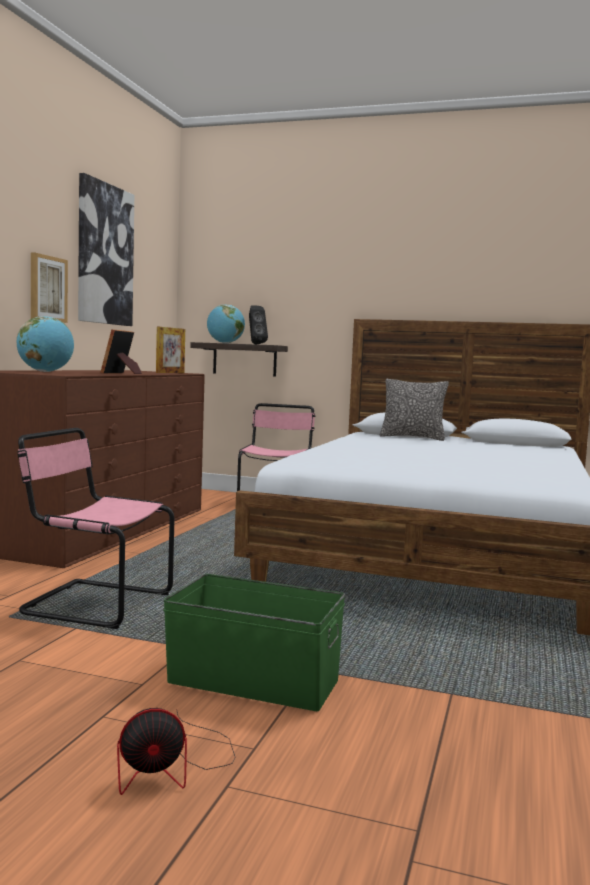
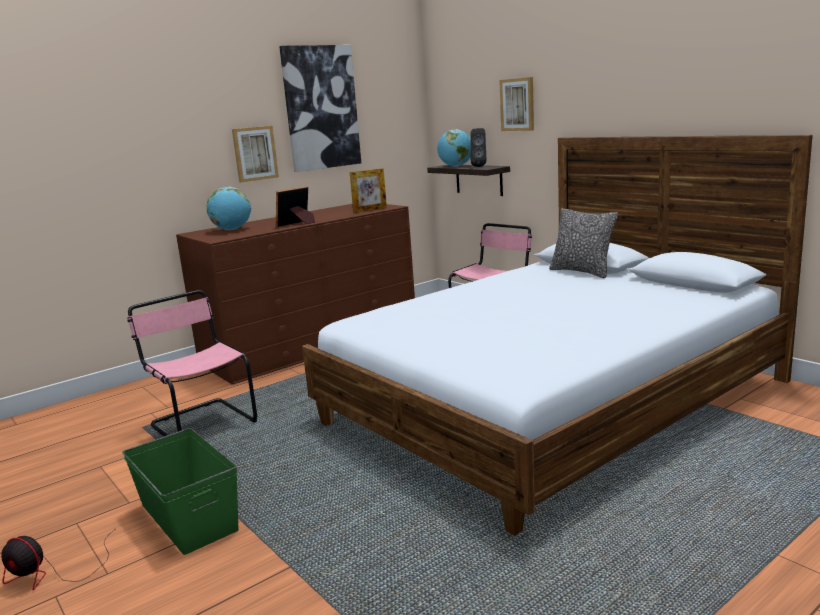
camera: 35 degrees right, 10 degrees up
(302, 286) = (517, 104): none -> picture

